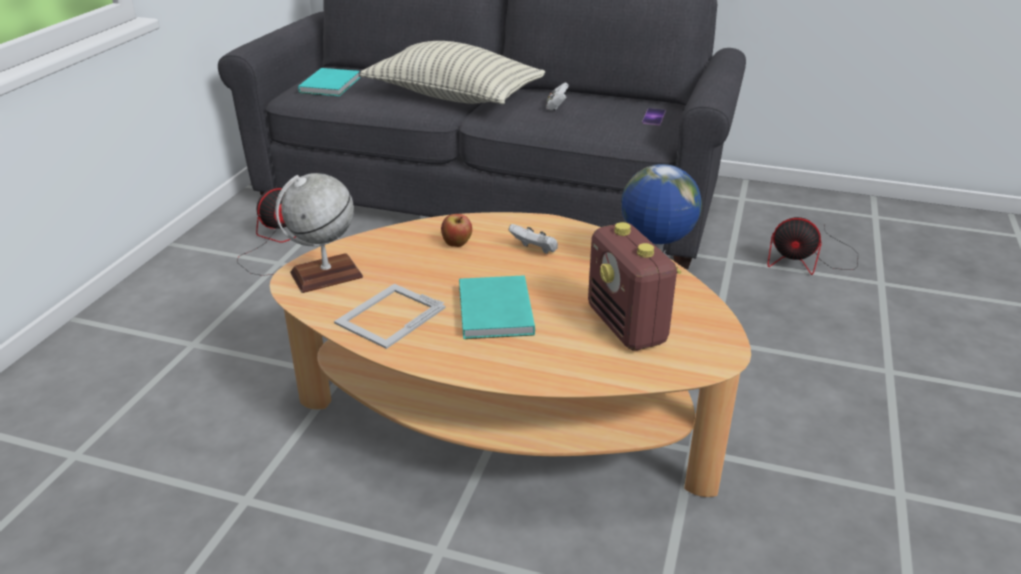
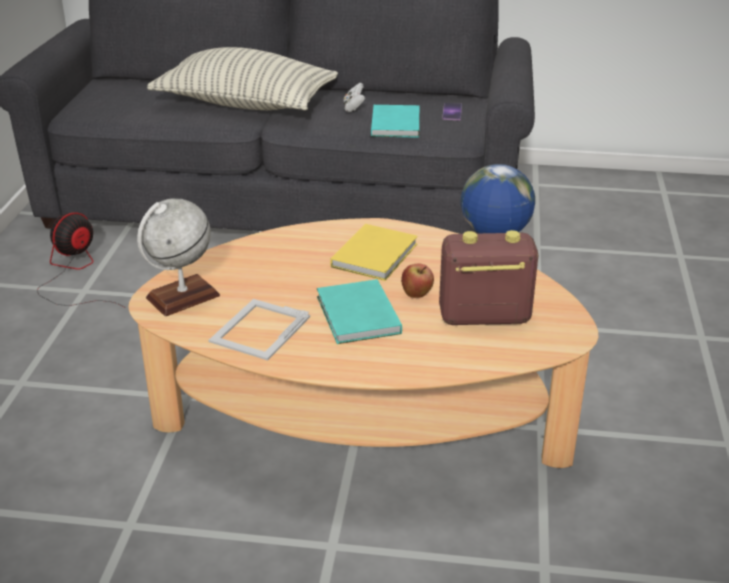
camera: 10 degrees left, 0 degrees up
(331, 84) = (112, 99): turquoise book -> turquoise book (396, 123)
(457, 244) = (300, 255): apple -> apple (417, 295)
(535, 250) = (377, 254): white game controller -> yellow book
(627, 326) = (483, 317): radio -> radio turned 120 degrees clockwise
(808, 260) = (610, 240): fan -> none

